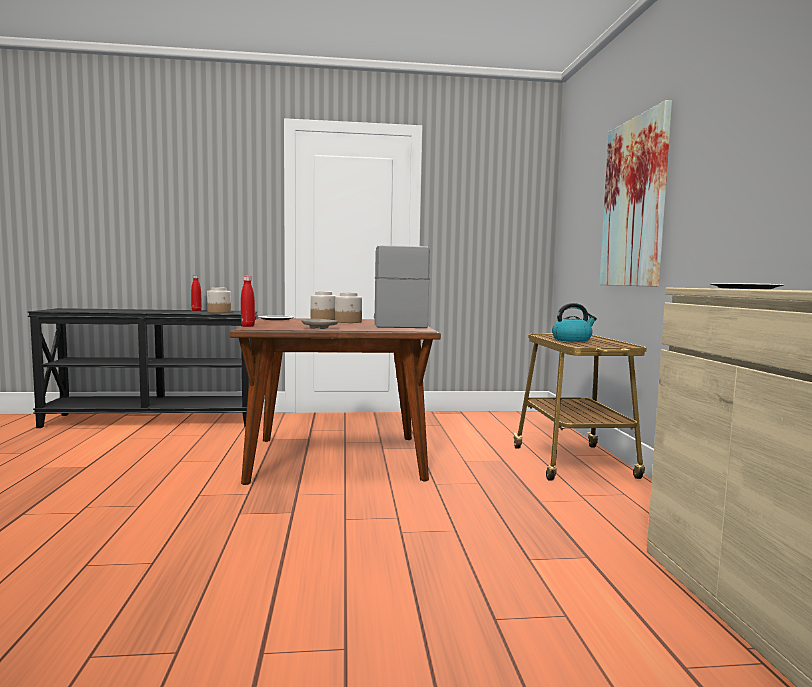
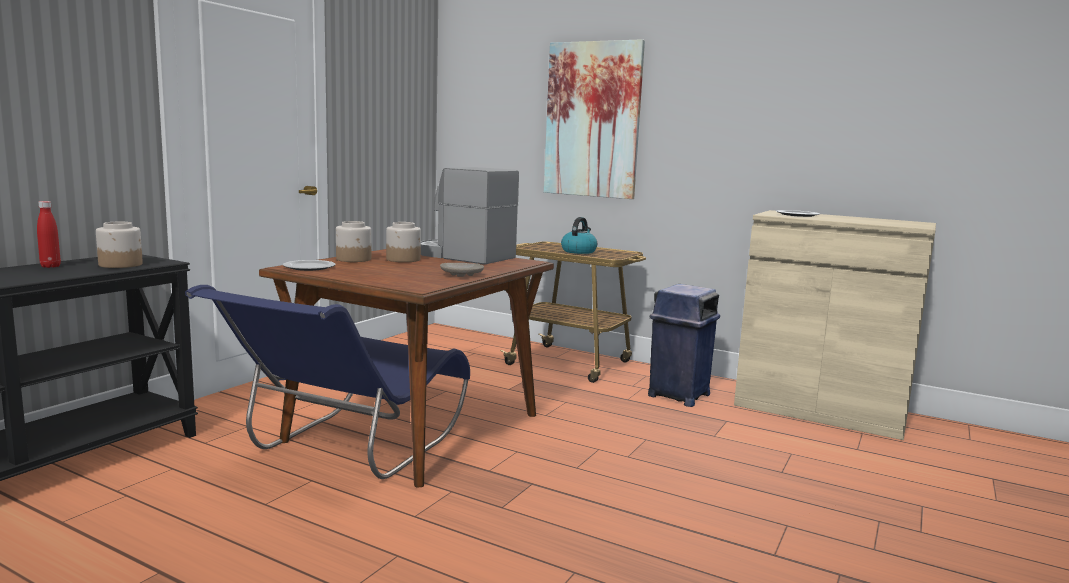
camera: 55 degrees left, 5 degrees up
(248, 326) = (392, 286): red bottle -> none
(275, 455) = (347, 450): none -> blue chair
(604, 519) = (678, 395): none -> blue trash can

